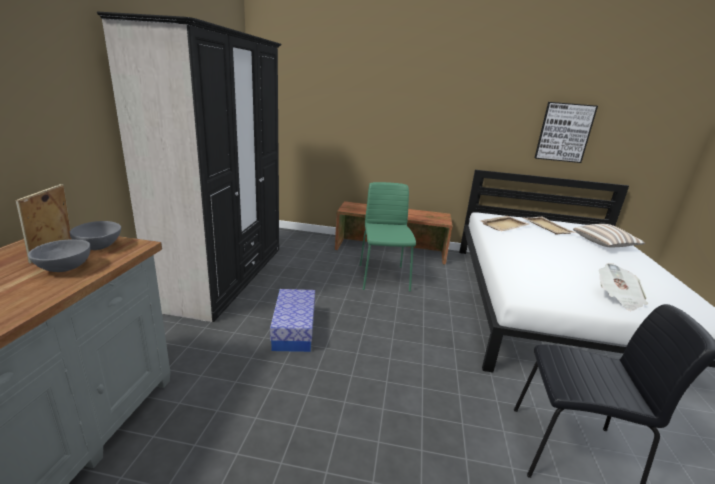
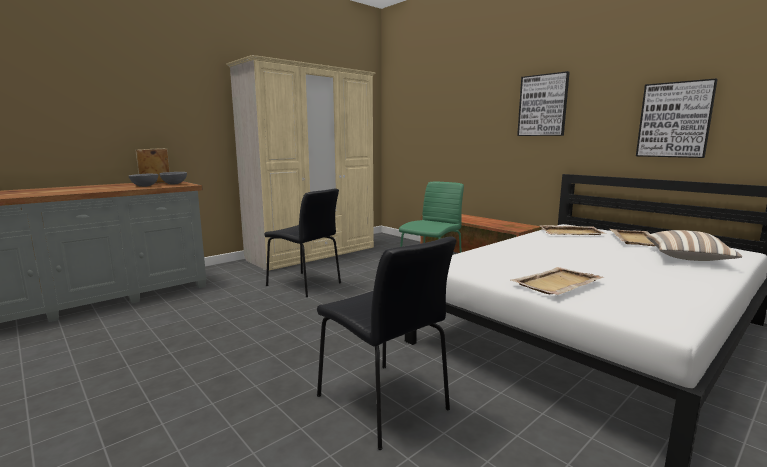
camera: 40 degrees right, 10 degrees down
(226, 275) = (313, 253): black wardrobe -> beige wardrobe
(294, 330) = (306, 284): storage box -> black chair
(458, 106) = (543, 105): none -> picture
(618, 298) = (556, 283): newspaper -> beige tray

